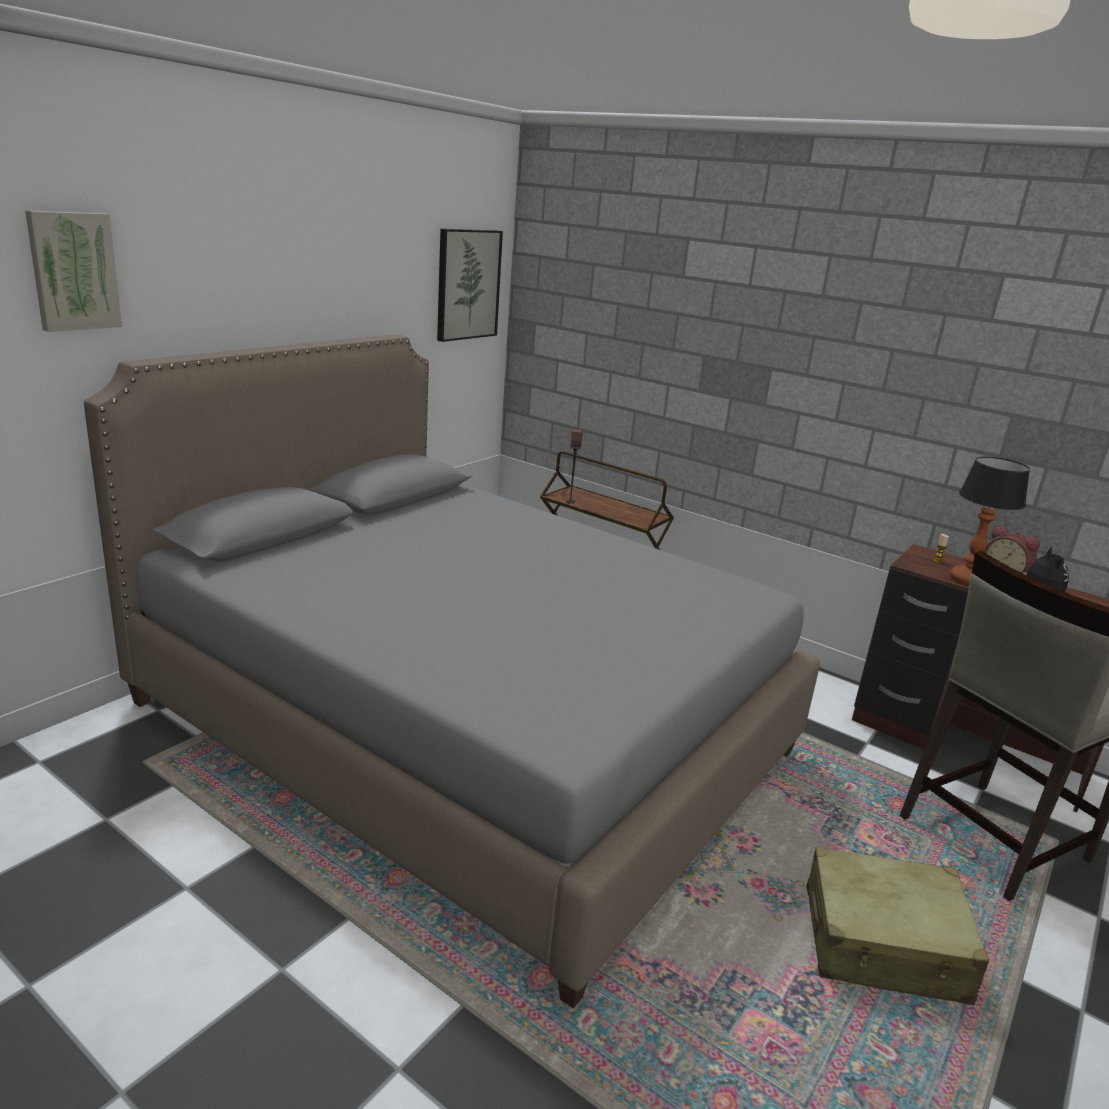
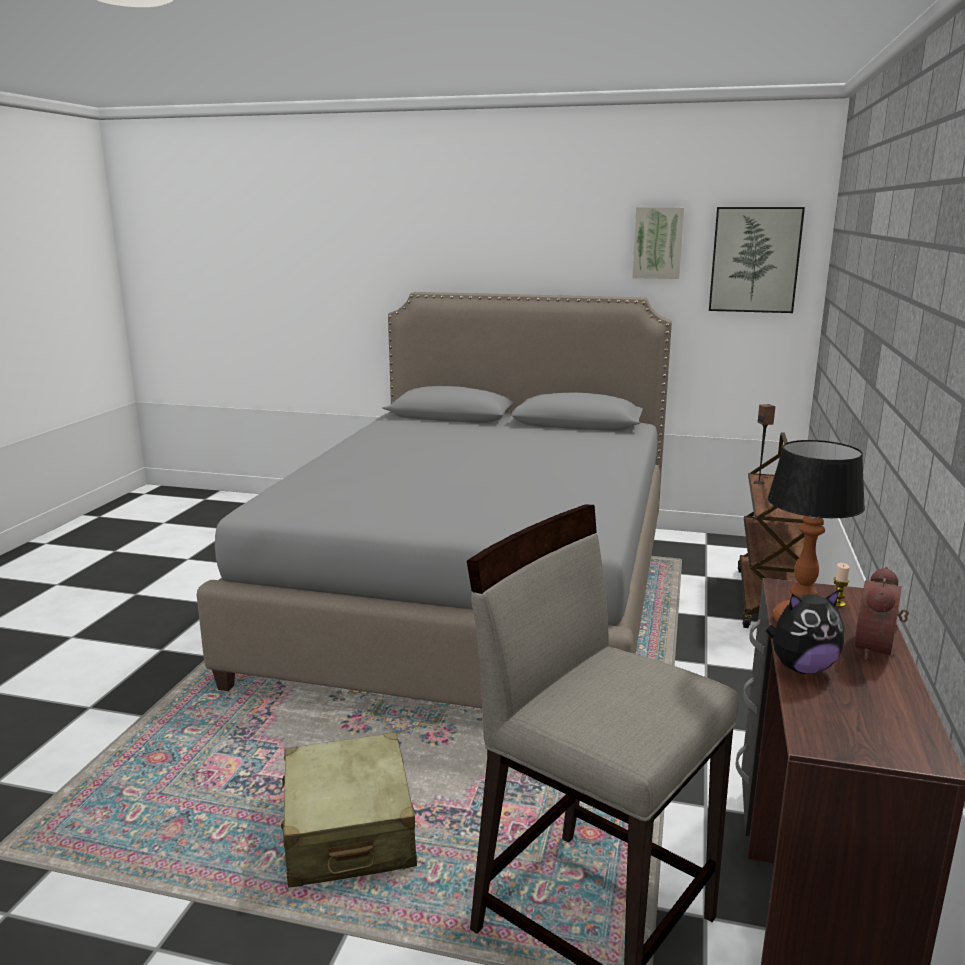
camera: 70 degrees right, 5 degrees down
(73, 271) = (400, 237): picture -> picture (658, 243)

